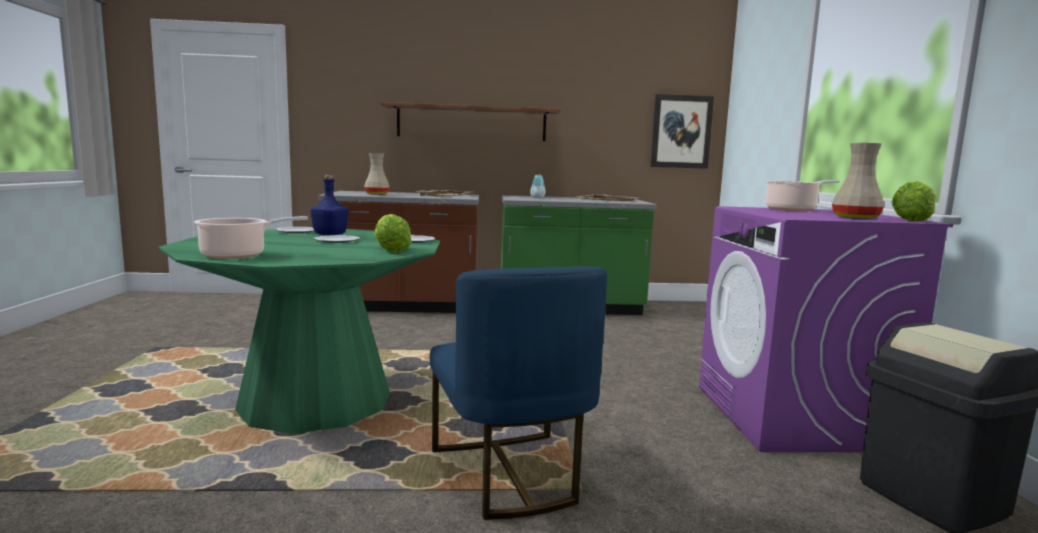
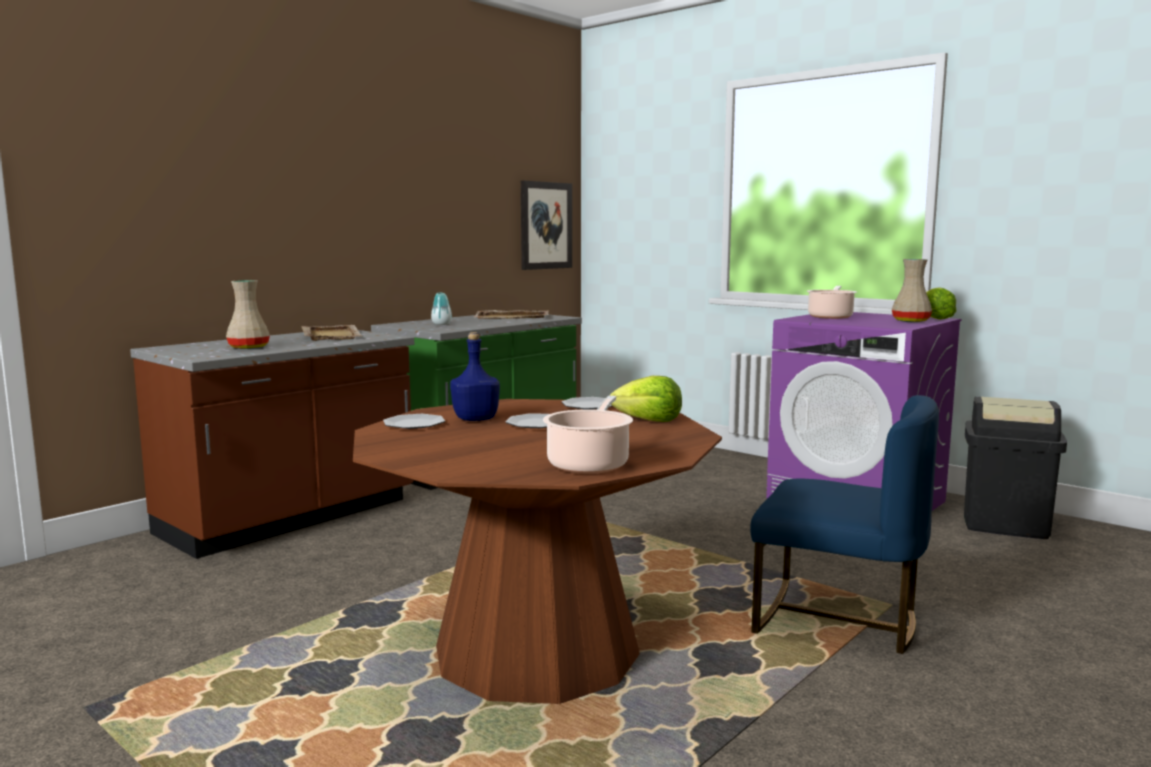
camera: 45 degrees left, 0 degrees up
(316, 401) = (537, 651): green dining table -> brown dining table
(472, 123) = (323, 222): brown shelf -> none

